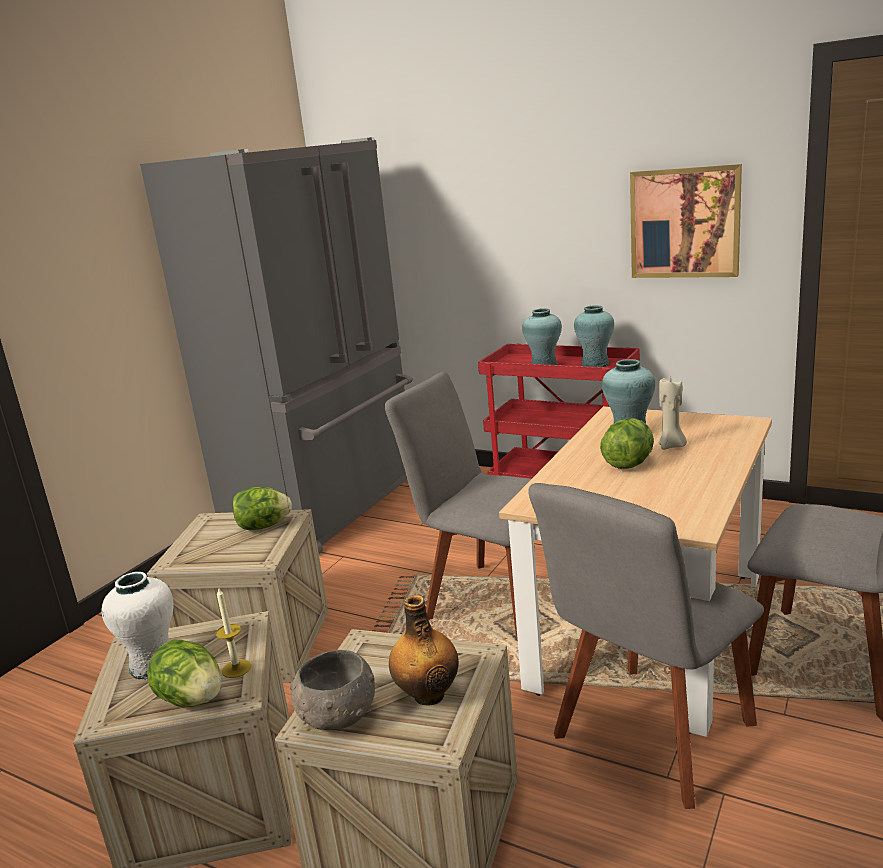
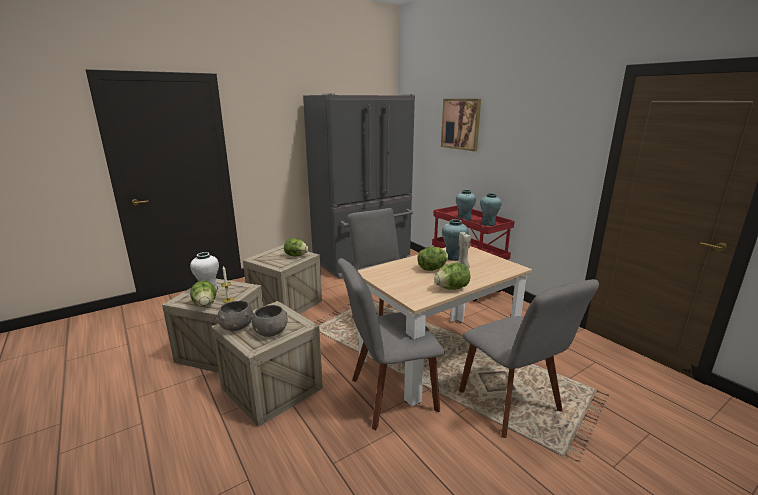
camera: 25 degrees right, 0 degrees up
(428, 694) = (271, 331): bottle -> grey bowl
(685, 223) = (546, 158): picture -> picture (461, 124)
(712, 485) = (451, 288): none -> lettuce

